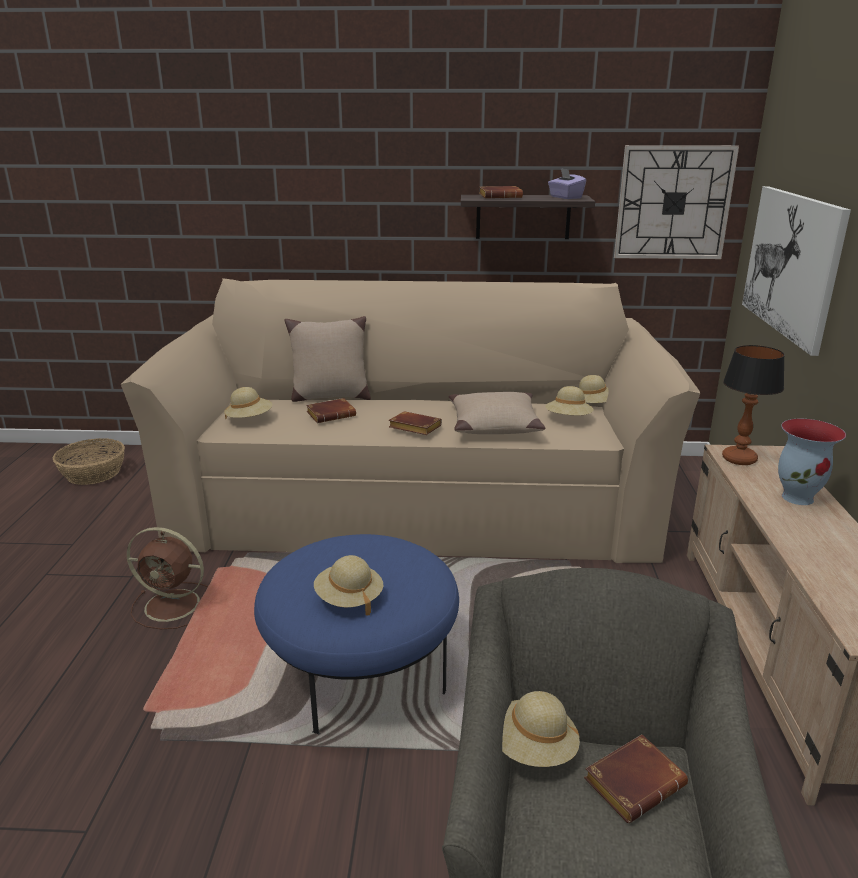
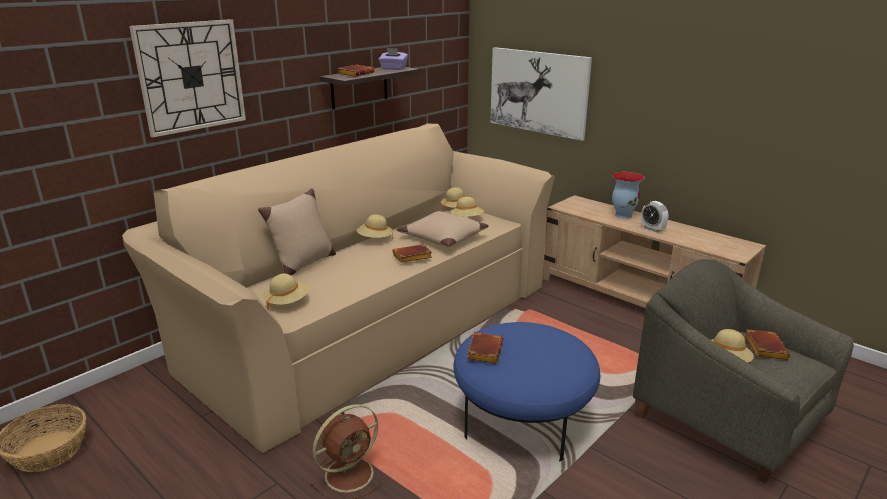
camera: 50 degrees left, 0 degrees up
(332, 414) = (341, 272): brown book -> brown book (483, 350)
(349, 598) = (549, 362): beige hat -> beige hat (374, 239)
(673, 203) = (437, 64): wall clock -> wall clock (191, 76)
(738, 459) = (573, 208): table lamp -> none
(800, 533) = (652, 229): none -> alarm clock

